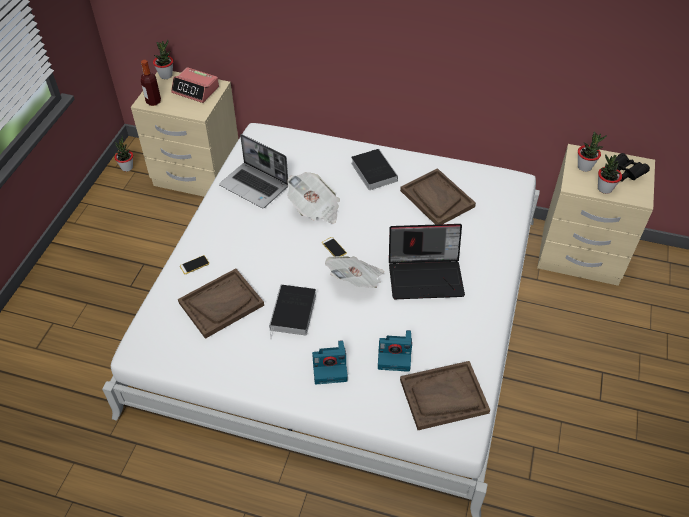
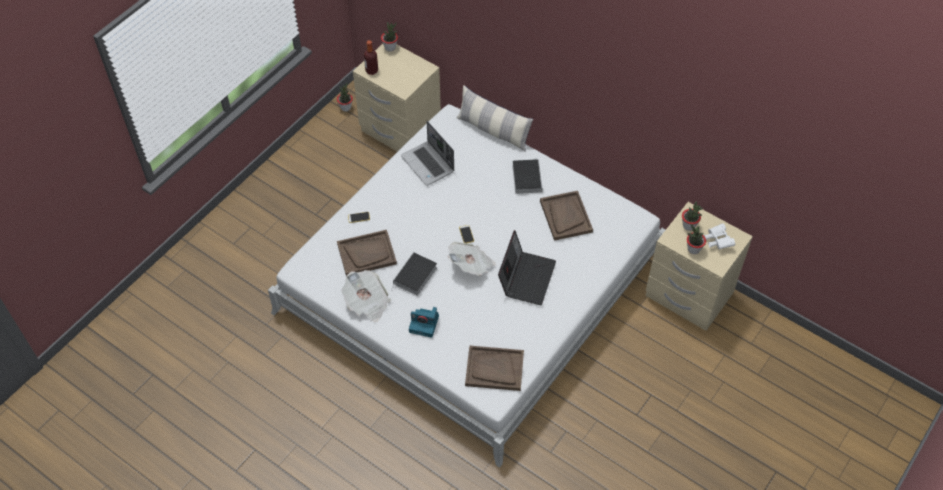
camera: 20 degrees right, 5 degrees up
(196, 90) = (408, 68): alarm clock -> none
(313, 135) = (493, 131): none -> pillow
(315, 209) = (466, 197): newspaper -> newspaper (367, 303)
(395, 355) = (474, 329): camera -> none
(426, 275) = (526, 277): laptop -> laptop turned 90 degrees counterclockwise
(623, 173) = (717, 241): black binoculars -> white binoculars

